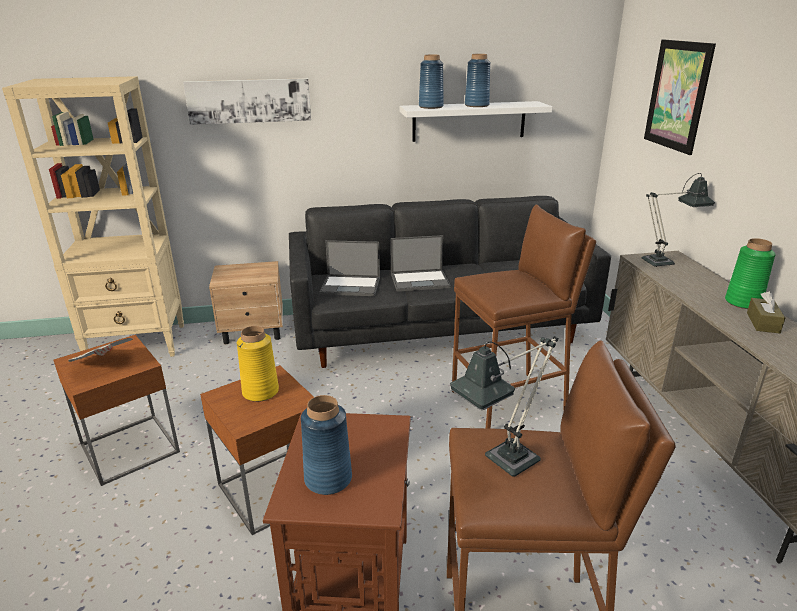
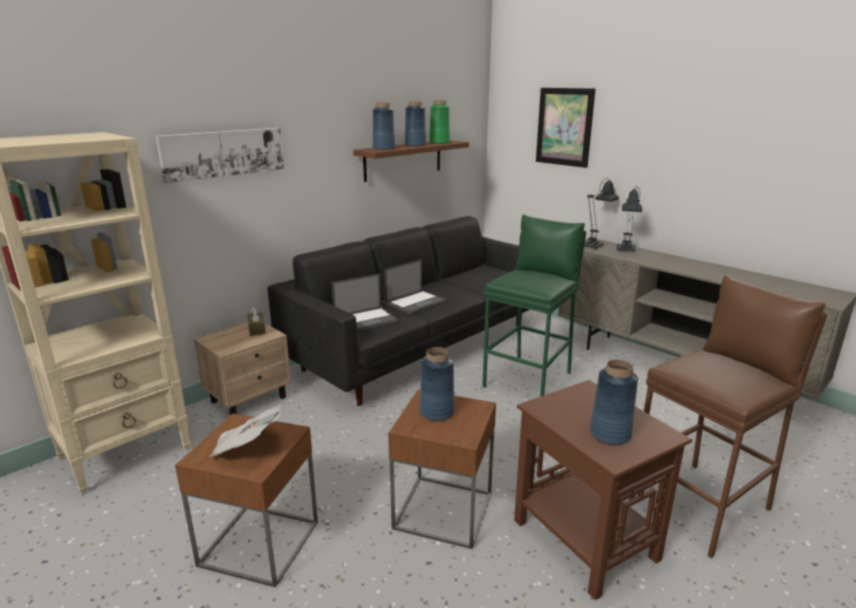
camera: 35 degrees left, 5 degrees down
(261, 392) = (437, 412): yellow vase -> blue vase
(469, 121) = (403, 160): white shelf -> brown shelf
(503, 464) = (713, 374): table lamp -> table lamp (625, 251)
(509, 401) = (529, 380): brown stool -> green stool
(742, 302) = (668, 257): green vase -> green vase (439, 142)
(763, 323) = (694, 265): brown tissue box -> brown tissue box (257, 329)

